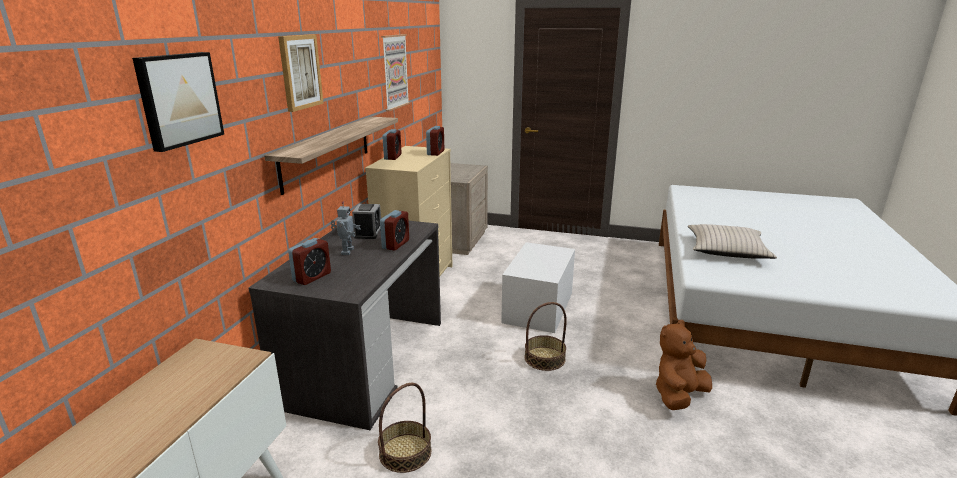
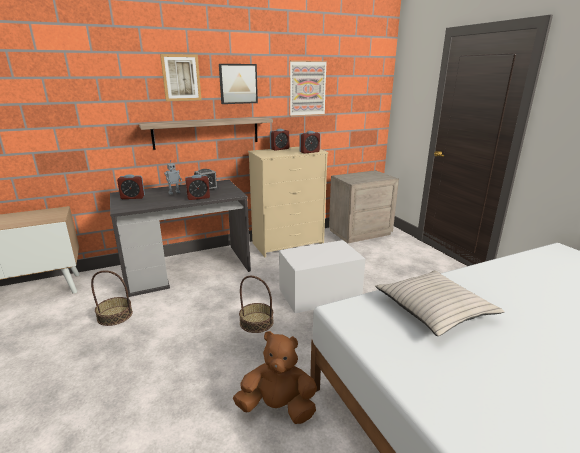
camera: 50 degrees right, 0 degrees up
(178, 99) = (69, 82): picture -> picture (238, 84)

